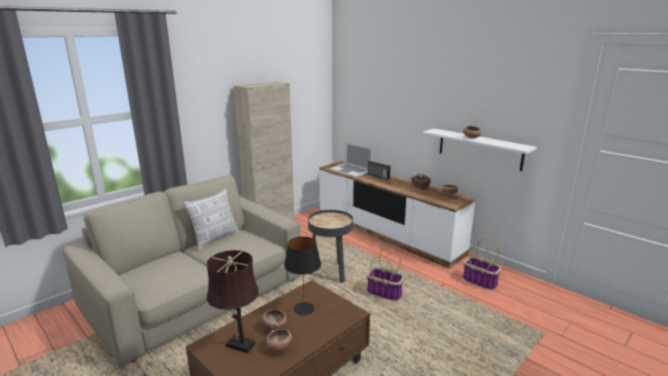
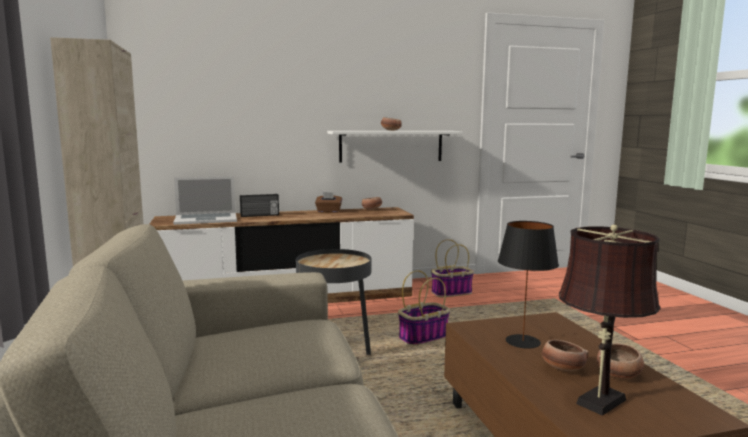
camera: 60 degrees left, 10 degrees down
(215, 239) = (198, 361): pillow -> none

